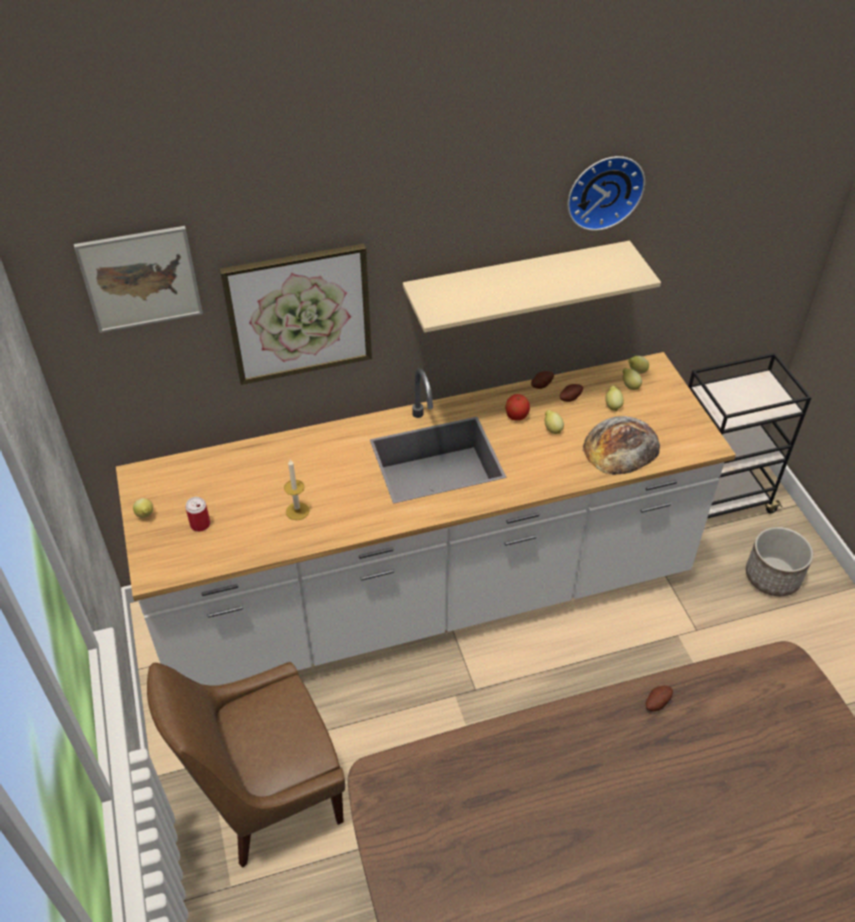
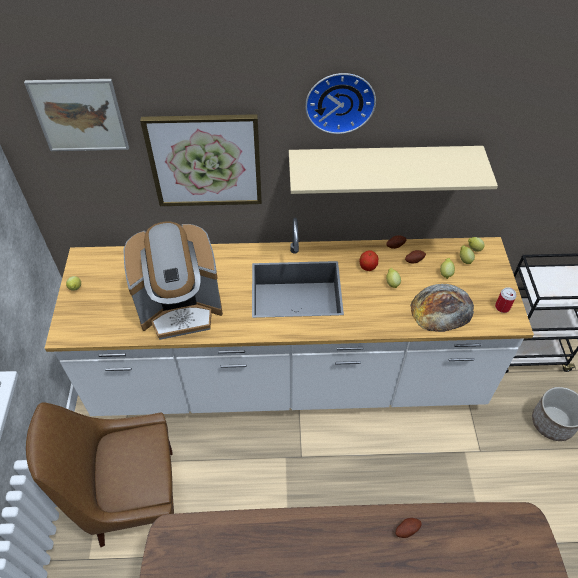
camera: 15 degrees right, 5 degrees up
(200, 524) = (110, 304): can -> can (502, 307)
(297, 511) = (181, 308): candle -> coffee machine
(603, 190) = (465, 101): wall clock -> wall clock (340, 101)

